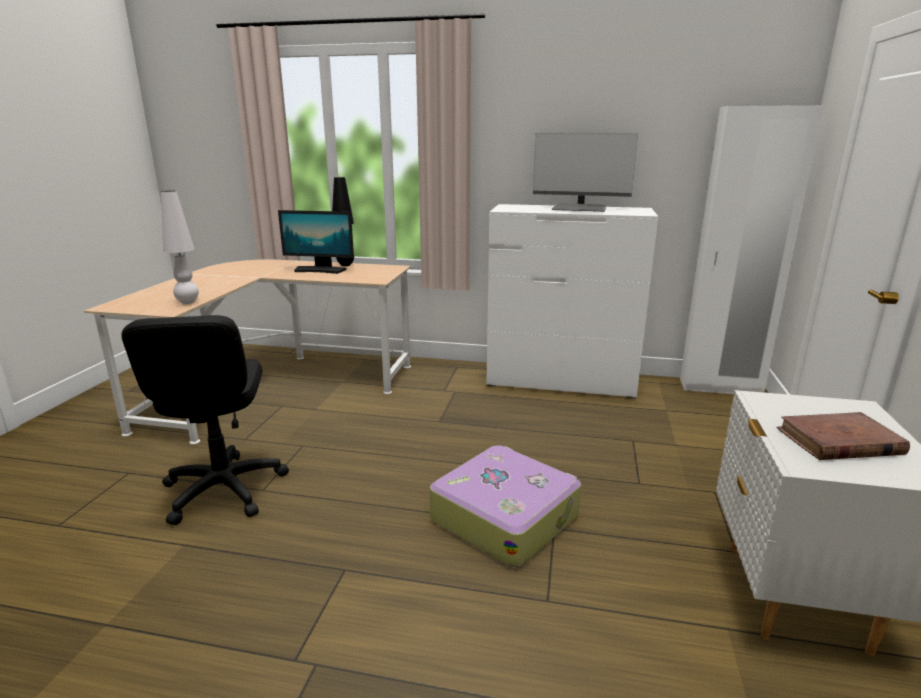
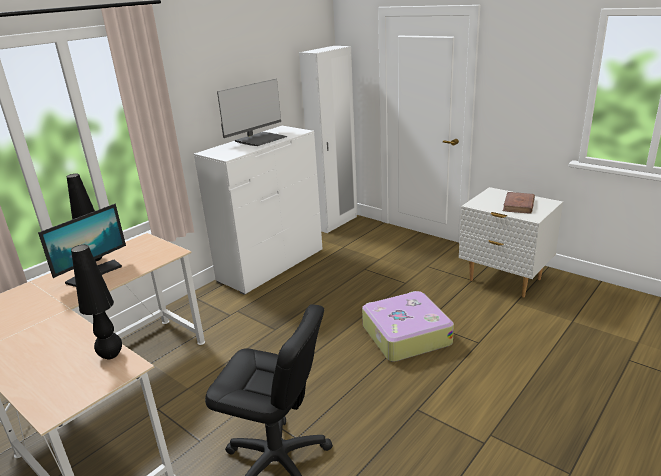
camera: 60 degrees left, 5 degrees up
(188, 302) = (111, 355): white table lamp -> black table lamp

